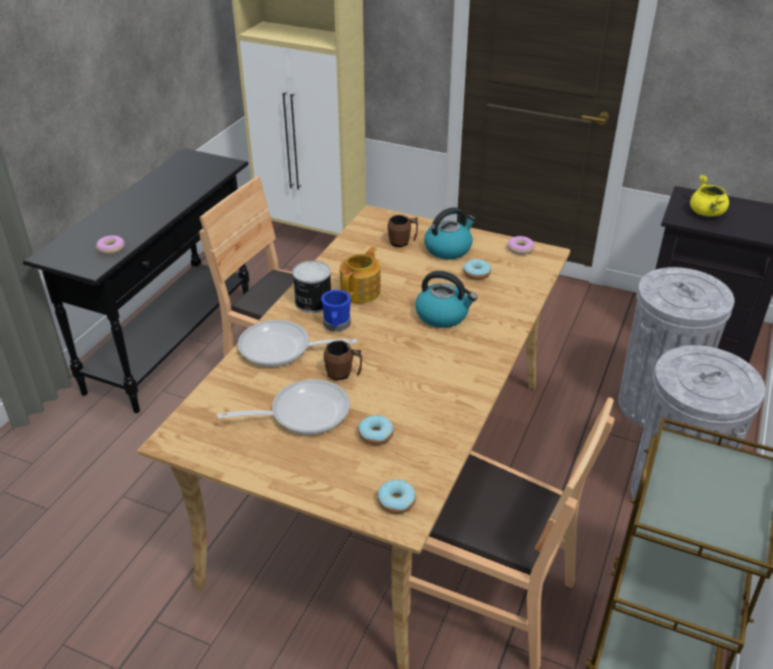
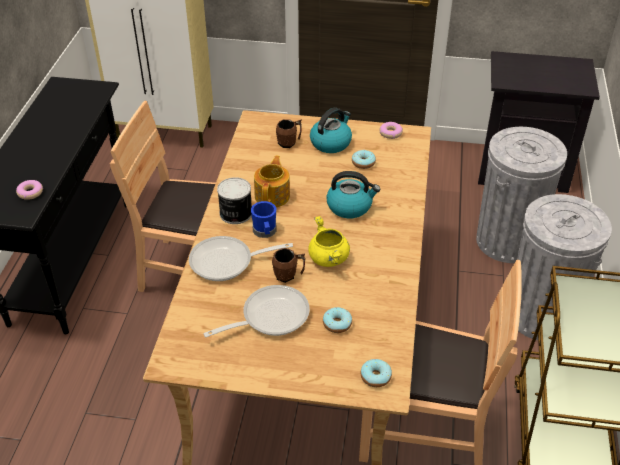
camera: 15 degrees left, 5 degrees up
(706, 213) = (524, 74): yellow cooking pot -> yellow cooking pot (329, 259)

